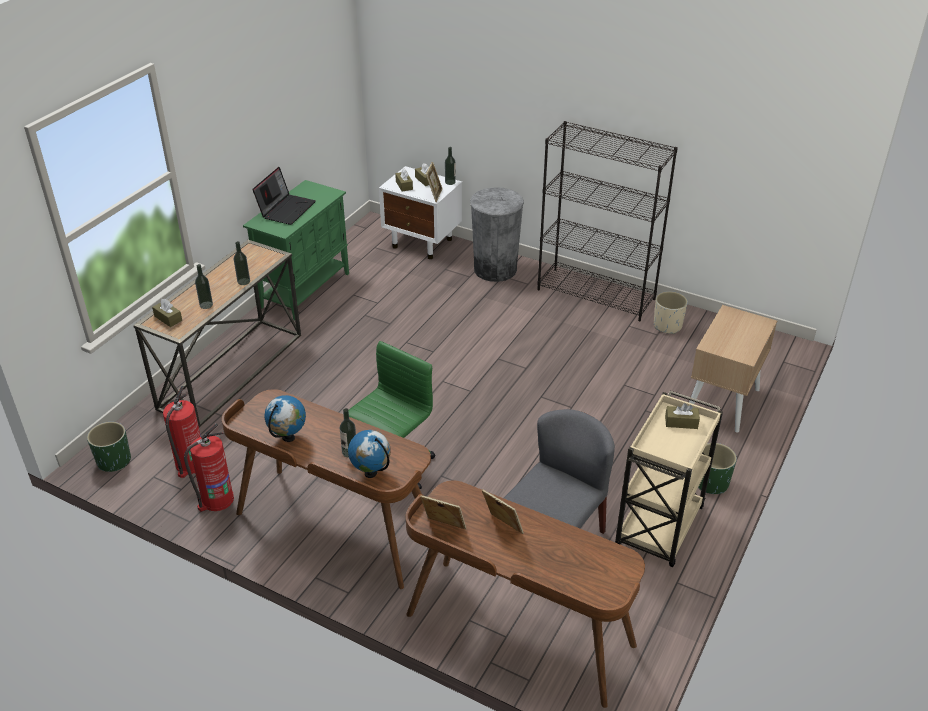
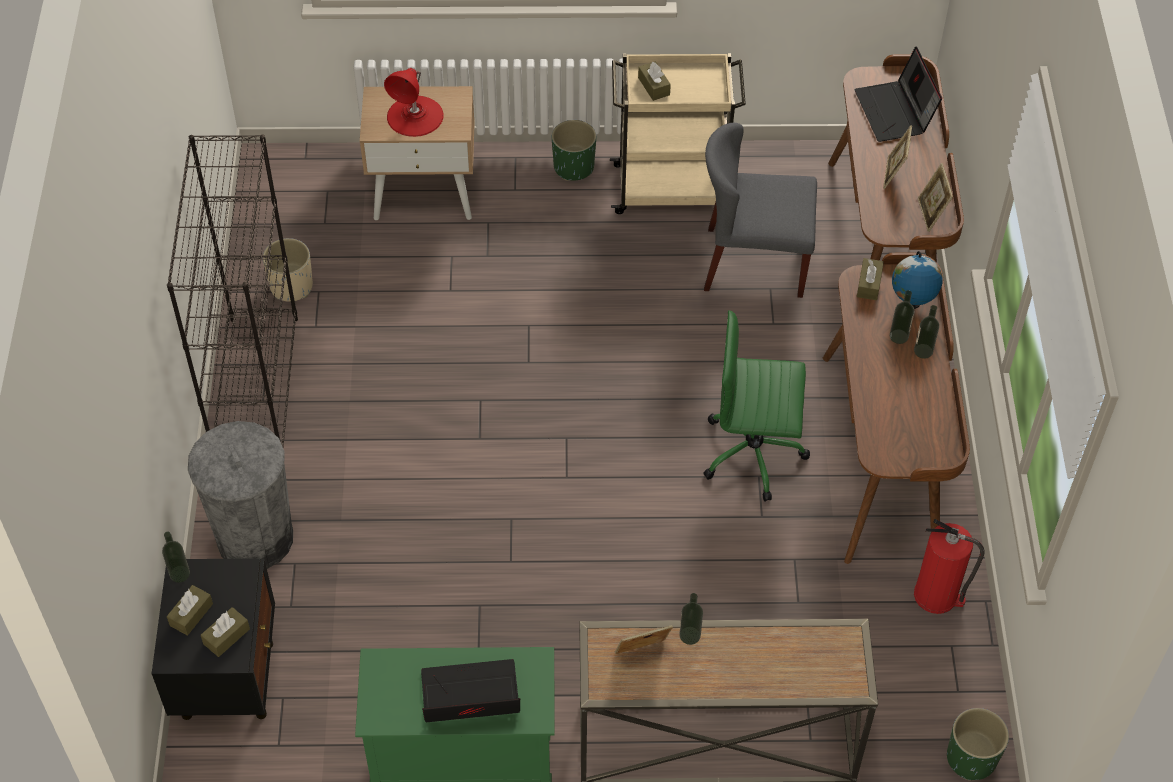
camera: 120 degrees left, 15 degrees up
(168, 318) = (834, 670): brown tissue box -> brown tissue box (869, 284)
(190, 464) = (909, 665): fire extinguisher -> none
(206, 305) = (772, 646): bottle -> bottle (923, 351)
(288, 438) = (923, 402): globe -> none
(423, 243) = (228, 677): white nightstand -> black nightstand
(434, 195) = (237, 575): picture frame -> picture frame (642, 654)
(572, 565) = (895, 112): none -> laptop
(734, 332) = (415, 116): none -> red table lamp

